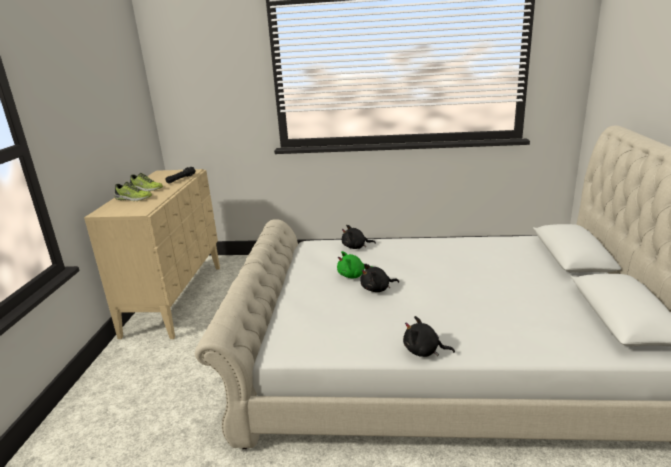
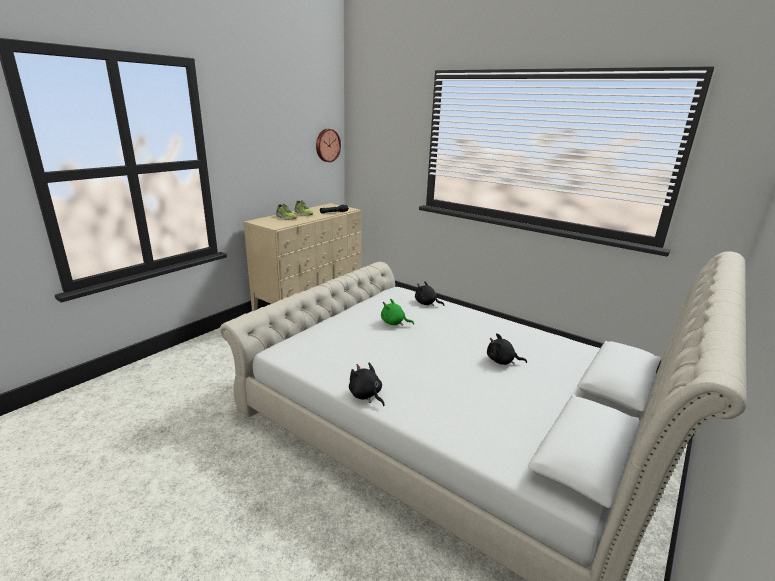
camera: 30 degrees right, 0 degrees up
(137, 99) = (327, 145): none -> wall clock
(377, 289) = (398, 339): black plush toy -> black plush toy (502, 361)

